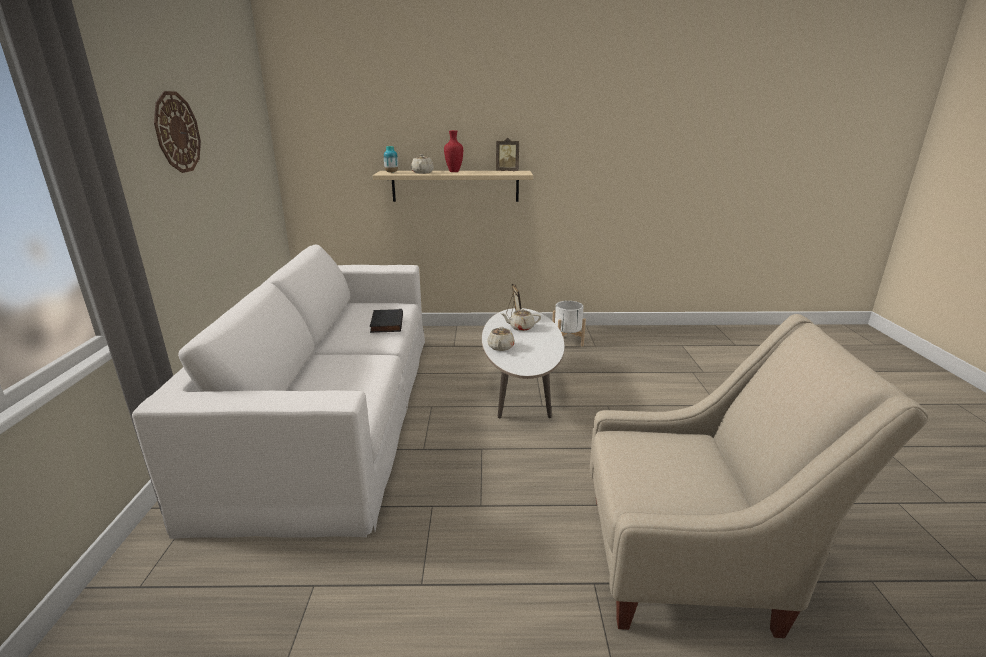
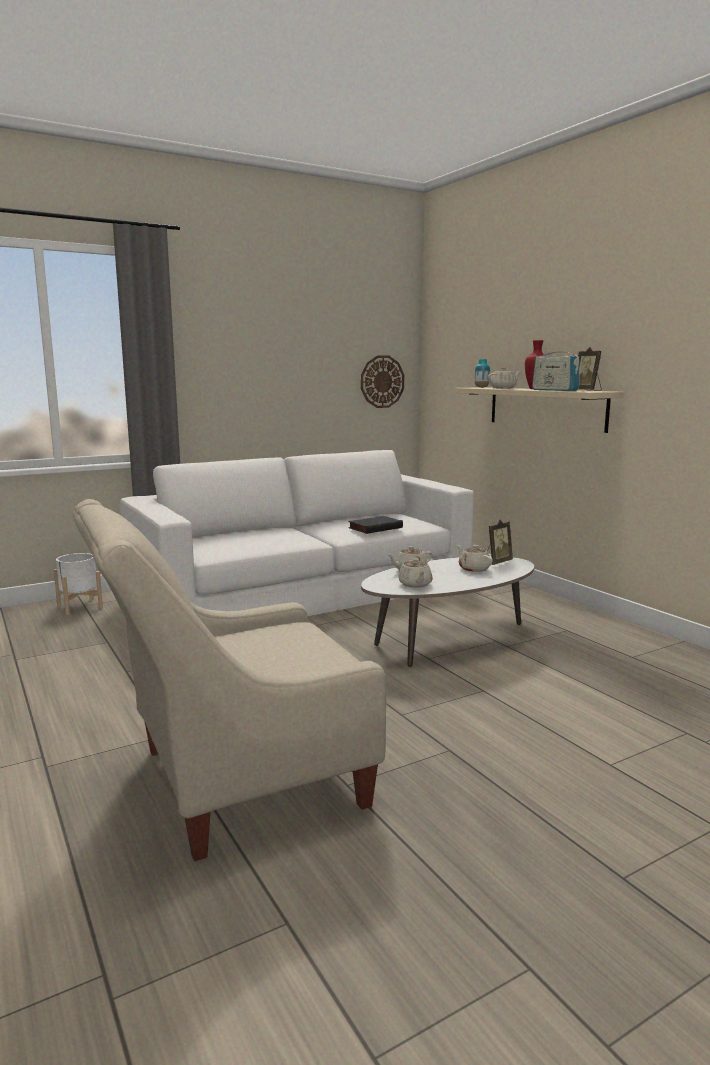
camera: 60 degrees right, 10 degrees down
(177, 132) = (269, 337): wall clock -> wall clock (382, 381)
(488, 173) = (554, 390): none -> radio
(537, 355) = (415, 584): none -> beige teapot
(567, 341) = (609, 640): white planter -> white planter (80, 606)
(694, 560) = (233, 782): beige armchair -> beige armchair turned 90 degrees clockwise

